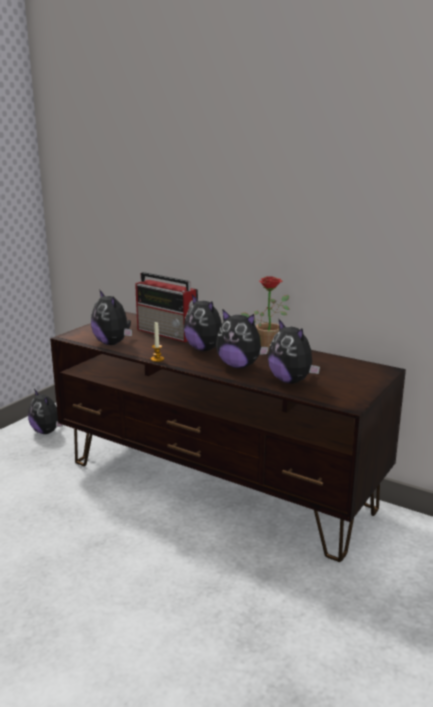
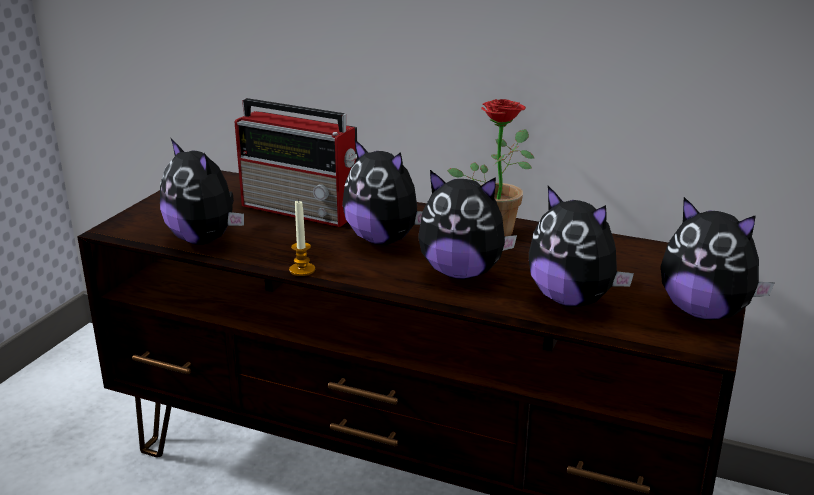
camera: 10 degrees left, 5 degrees up
(47, 431) = (76, 390): plush toy -> plush toy (705, 312)

